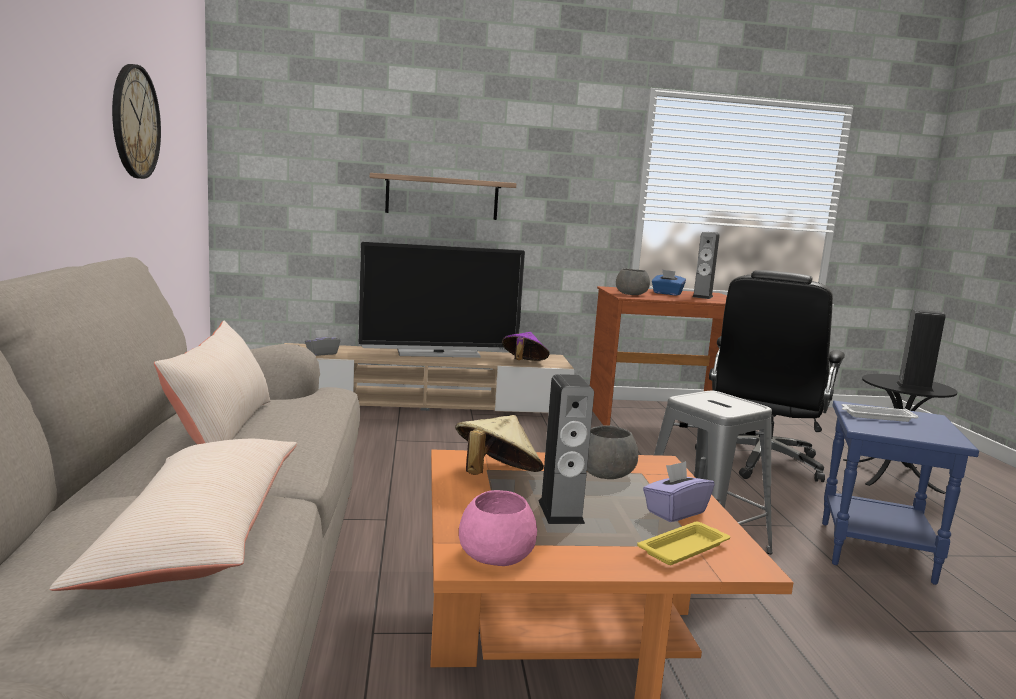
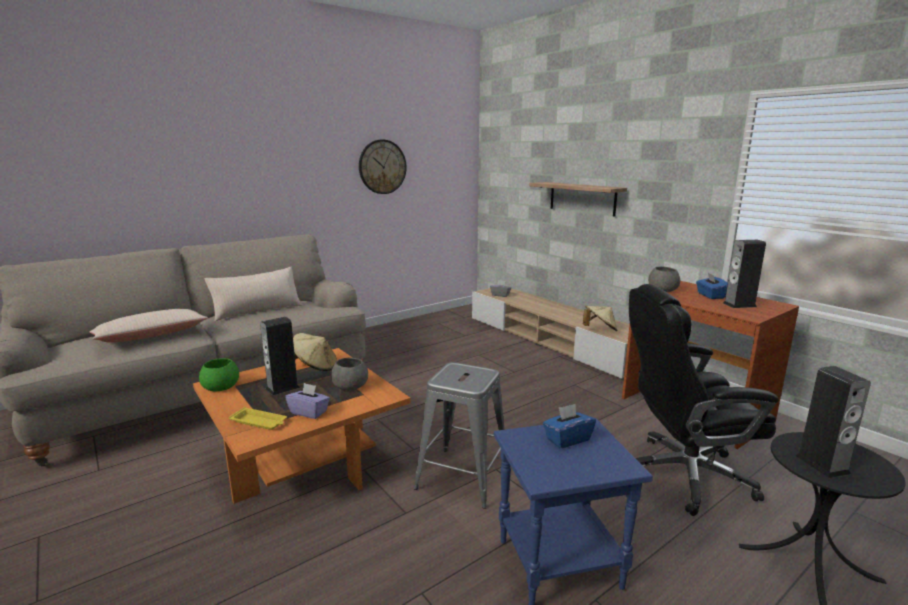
camera: 60 degrees right, 5 degrees up
(438, 354) = (564, 310): television -> none
(496, 555) = (221, 387): pink bowl -> green bowl
(523, 363) = (600, 330): purple hat -> beige hat
(876, 416) = (567, 439): white tray -> blue tissue box

